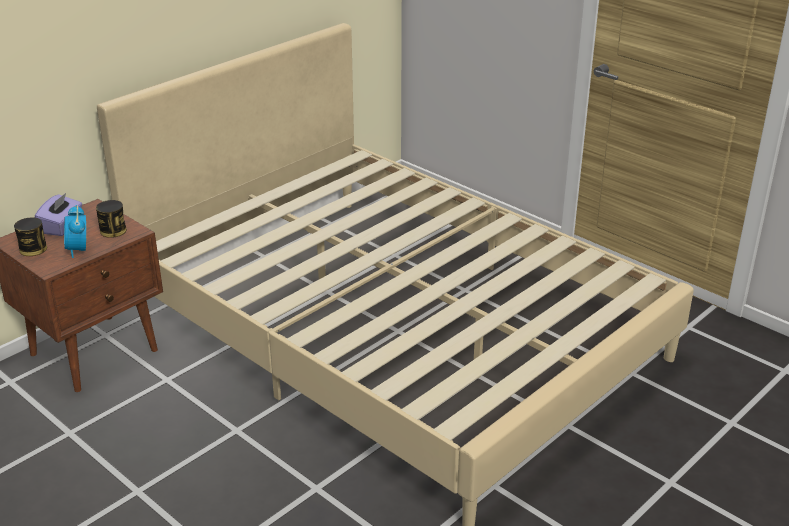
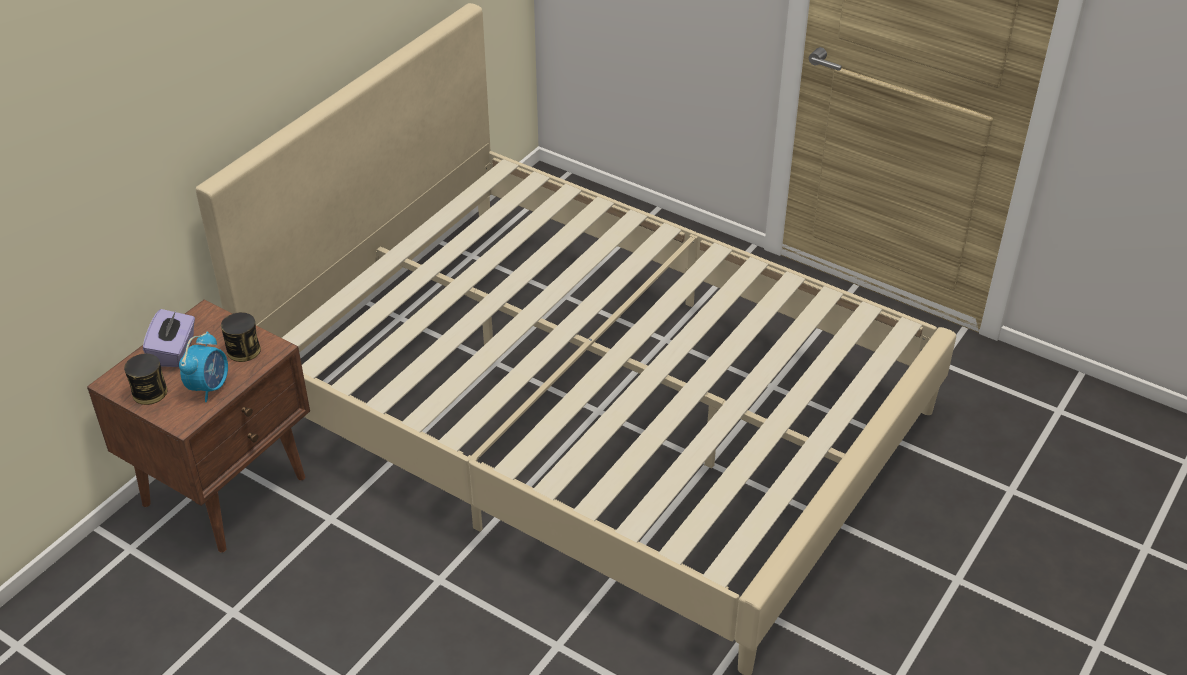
camera: 10 degrees left, 10 degrees up
(78, 250) = (209, 387): alarm clock -> alarm clock turned 135 degrees counterclockwise

